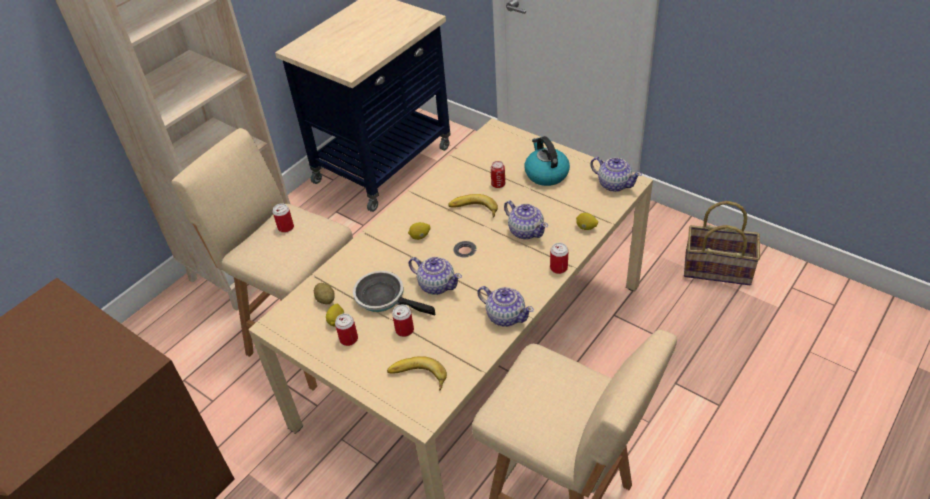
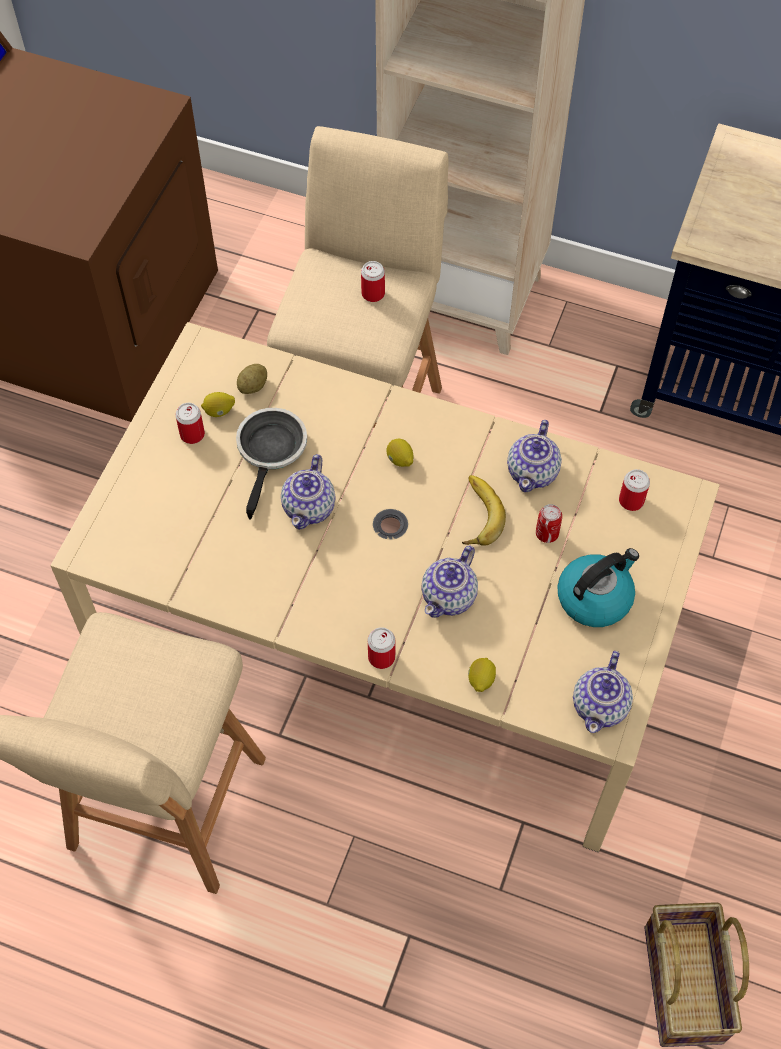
camera: 70 degrees right, 15 degrees up
(404, 330) = (220, 492): can -> can (631, 500)
(417, 378) = (144, 529): banana -> none
(505, 316) = (271, 607): teapot -> teapot (533, 471)

